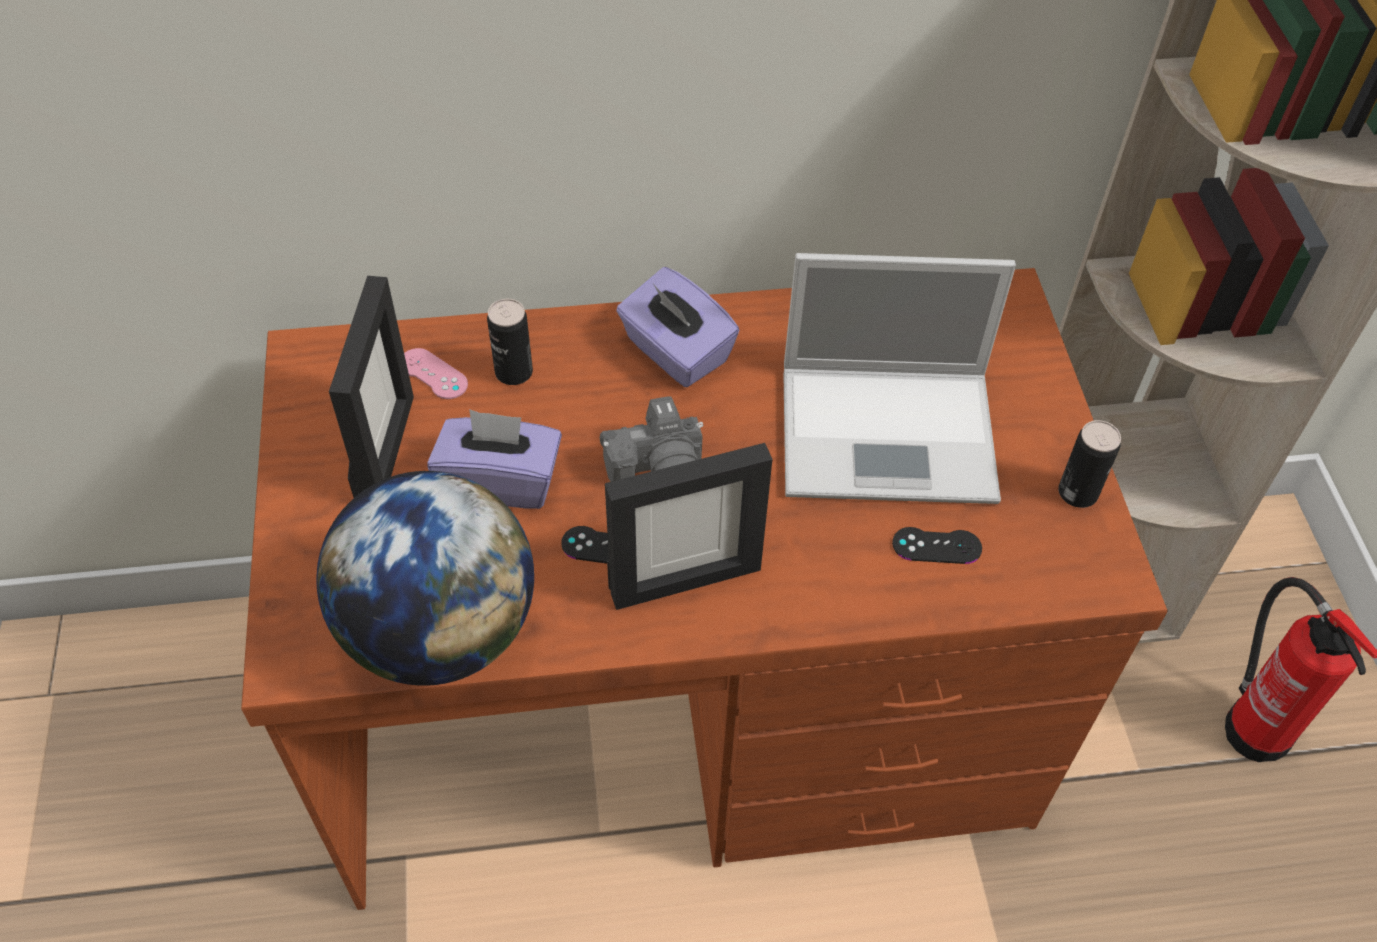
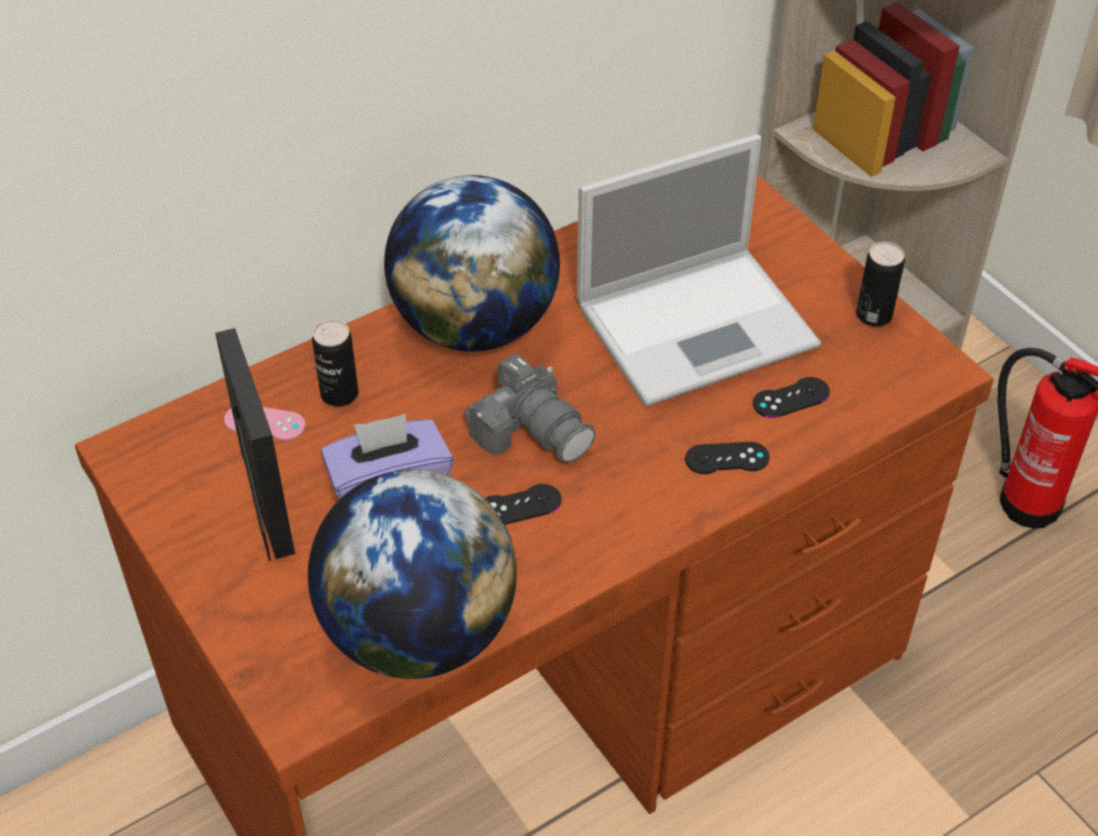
camera: 25 degrees left, 5 degrees down
(675, 352) = (475, 325): purple tissue box -> globe
(685, 579) = (603, 504): picture frame -> none
(833, 582) = (727, 458): none -> black game controller

